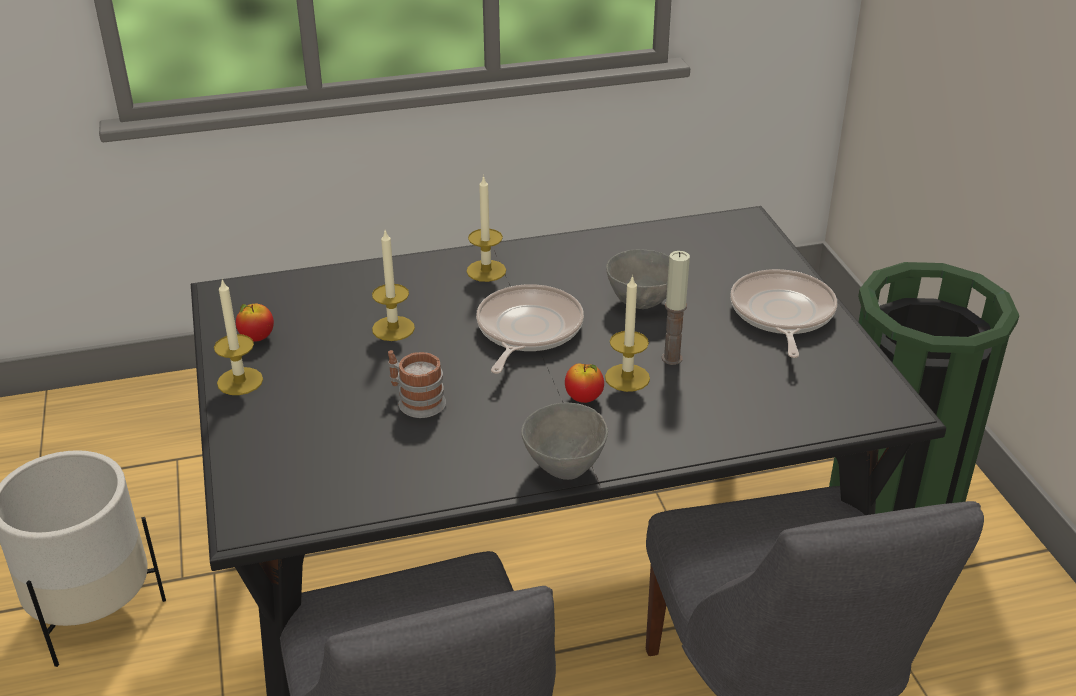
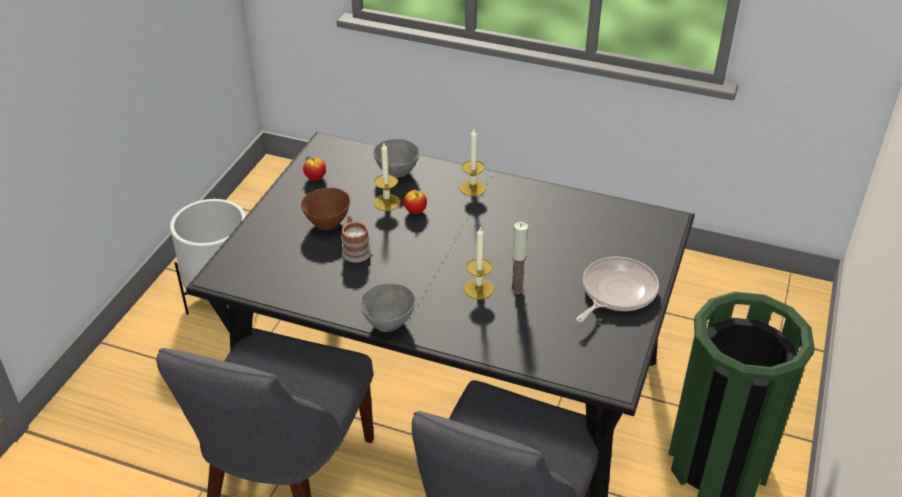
camera: 35 degrees right, 5 degrees up
(240, 381) = (284, 199): candle -> none
(339, 385) = (327, 223): none -> brown bowl
(527, 330) = (455, 235): frying pan -> none
(584, 398) = (441, 290): apple -> apple (415, 211)
(642, 302) = (540, 246): grey bowl -> grey bowl (397, 173)

